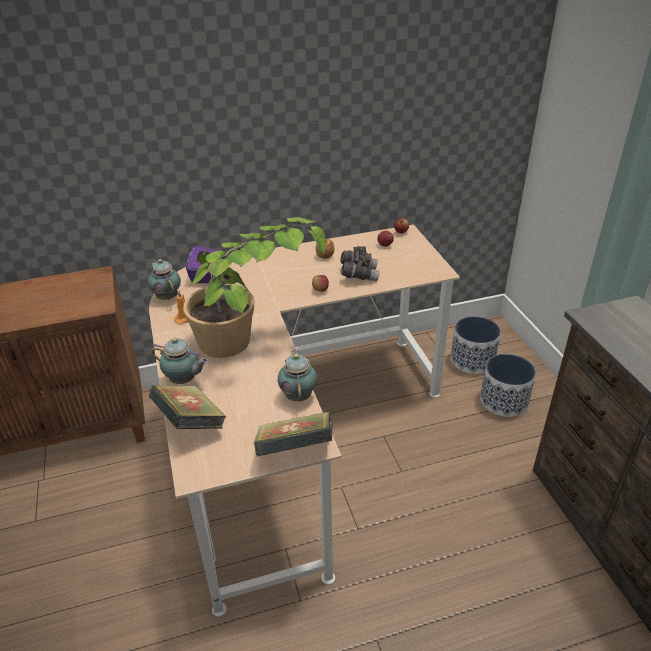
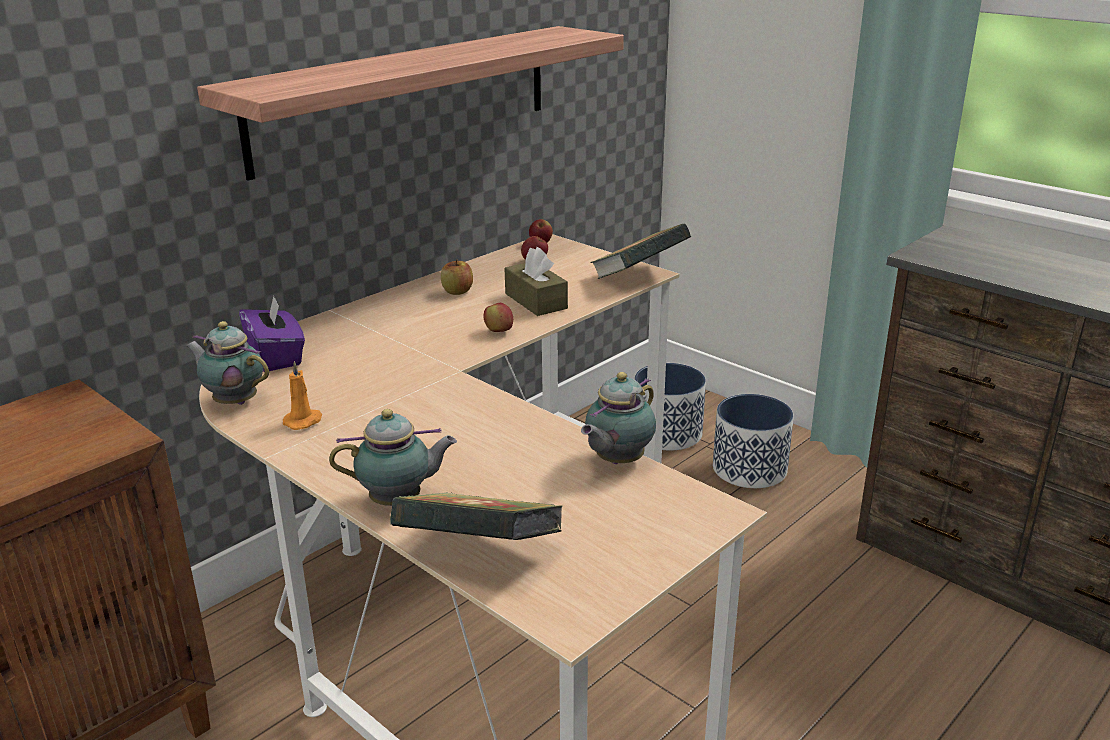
camera: 30 degrees left, 10 degrees down
(252, 341) = (460, 417): potted plant -> none
(295, 450) = (694, 529): book -> book (639, 277)
(298, 395) = (616, 461): teapot -> teapot turned 105 degrees counterclockwise
(316, 139) = (406, 97): none -> shelf
(359, 274) = (536, 301): grey binoculars -> brown tissue box

